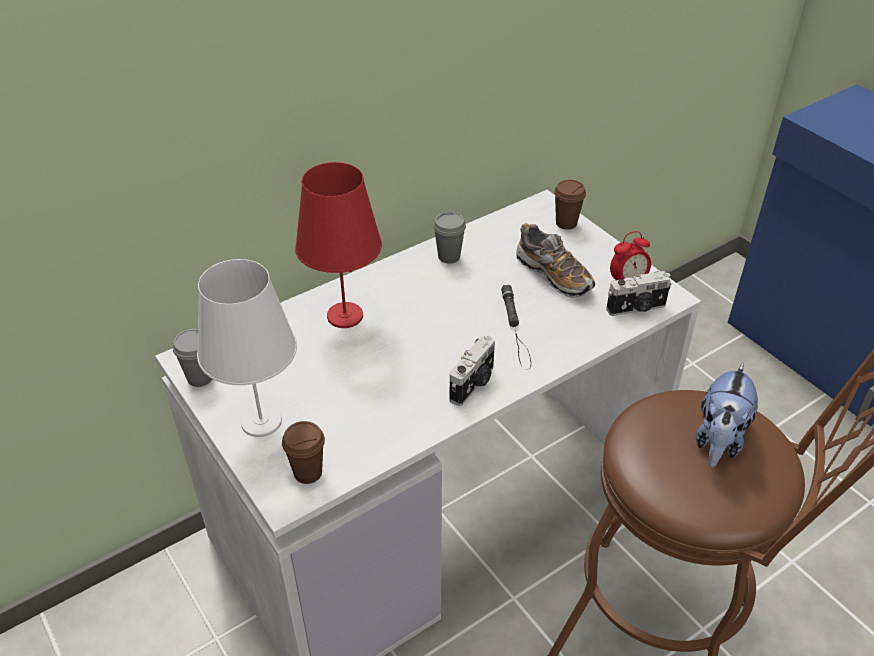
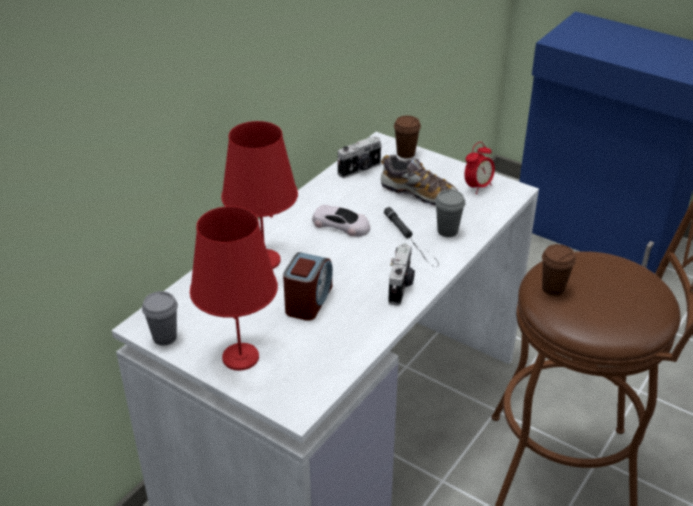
camera: 20 degrees left, 5 degrees down
(262, 421) = (241, 357): white table lamp -> red table lamp
(308, 472) = (304, 385): brown cup -> brown cup (553, 288)
(365, 374) = (308, 301): none -> alarm clock
(448, 294) = (341, 225): none -> white toy car
(449, 256) = (325, 197): grey cup -> grey cup (447, 231)
(637, 308) = (495, 204): camera -> camera (360, 169)
(719, 439) = (605, 280): plush toy -> none

